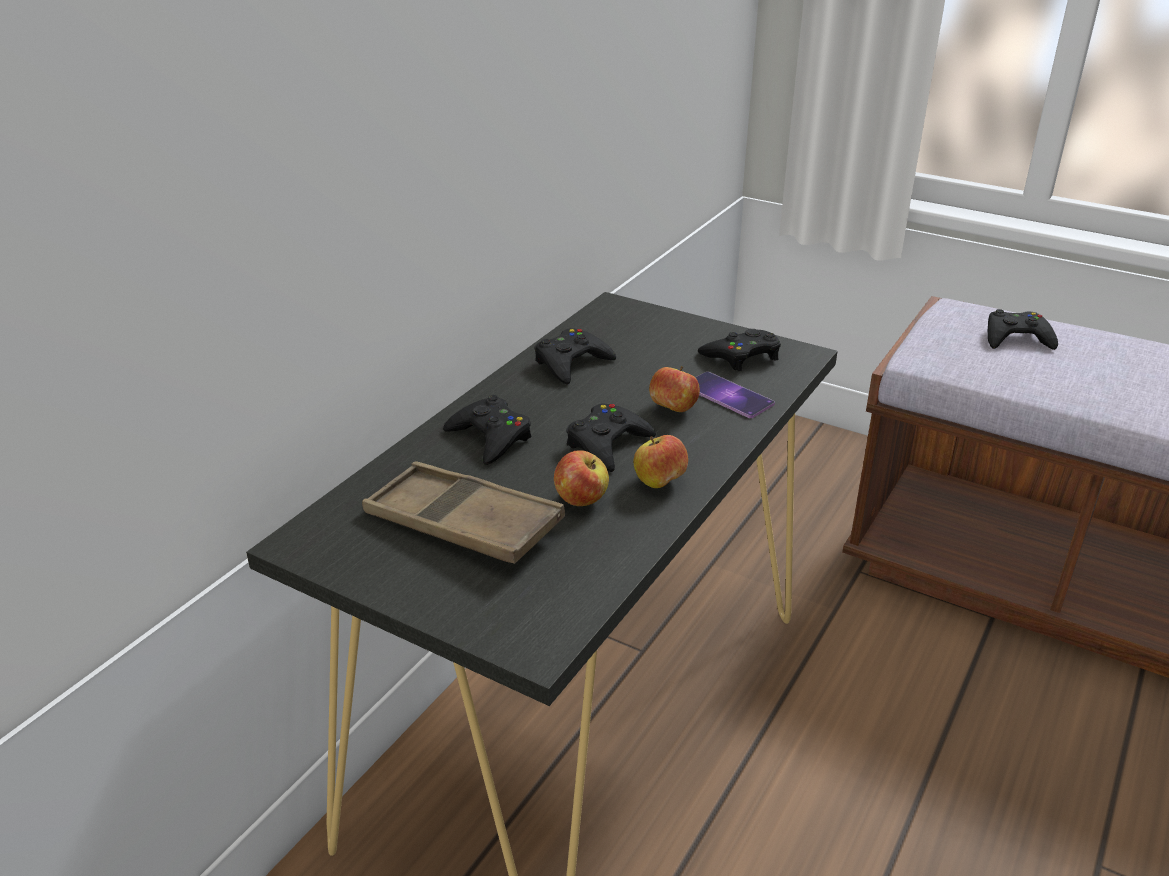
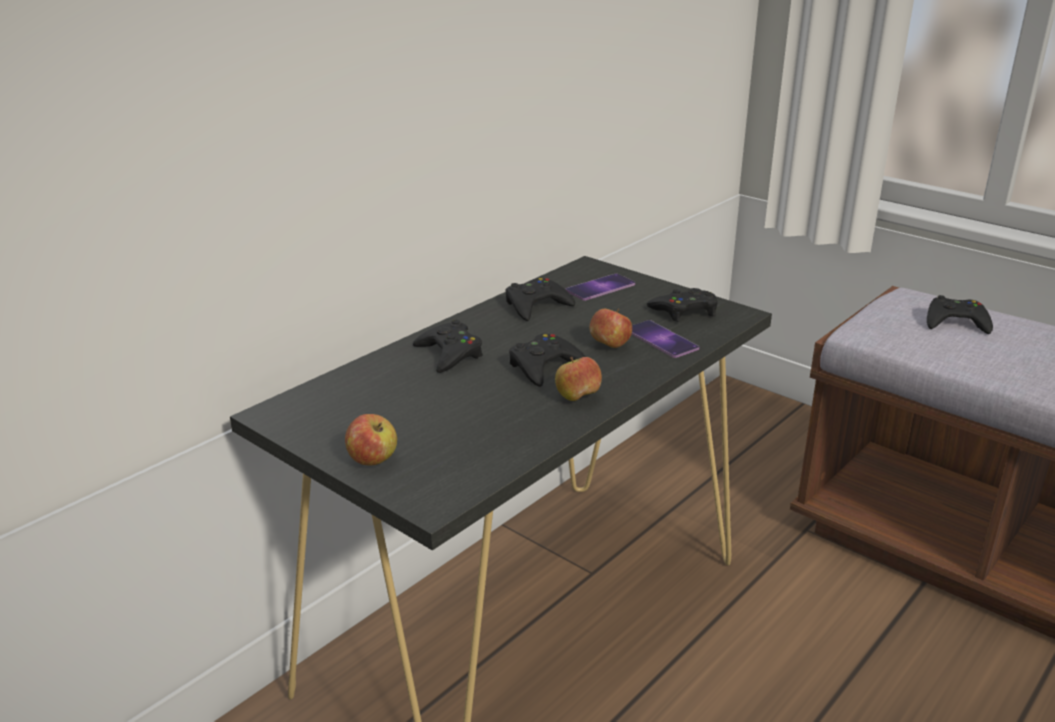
camera: 10 degrees right, 5 degrees down
(463, 523) = (404, 412): brown tray -> none
(581, 500) = (507, 404): apple -> apple (373, 460)
(637, 332) = (600, 287): none -> phone

